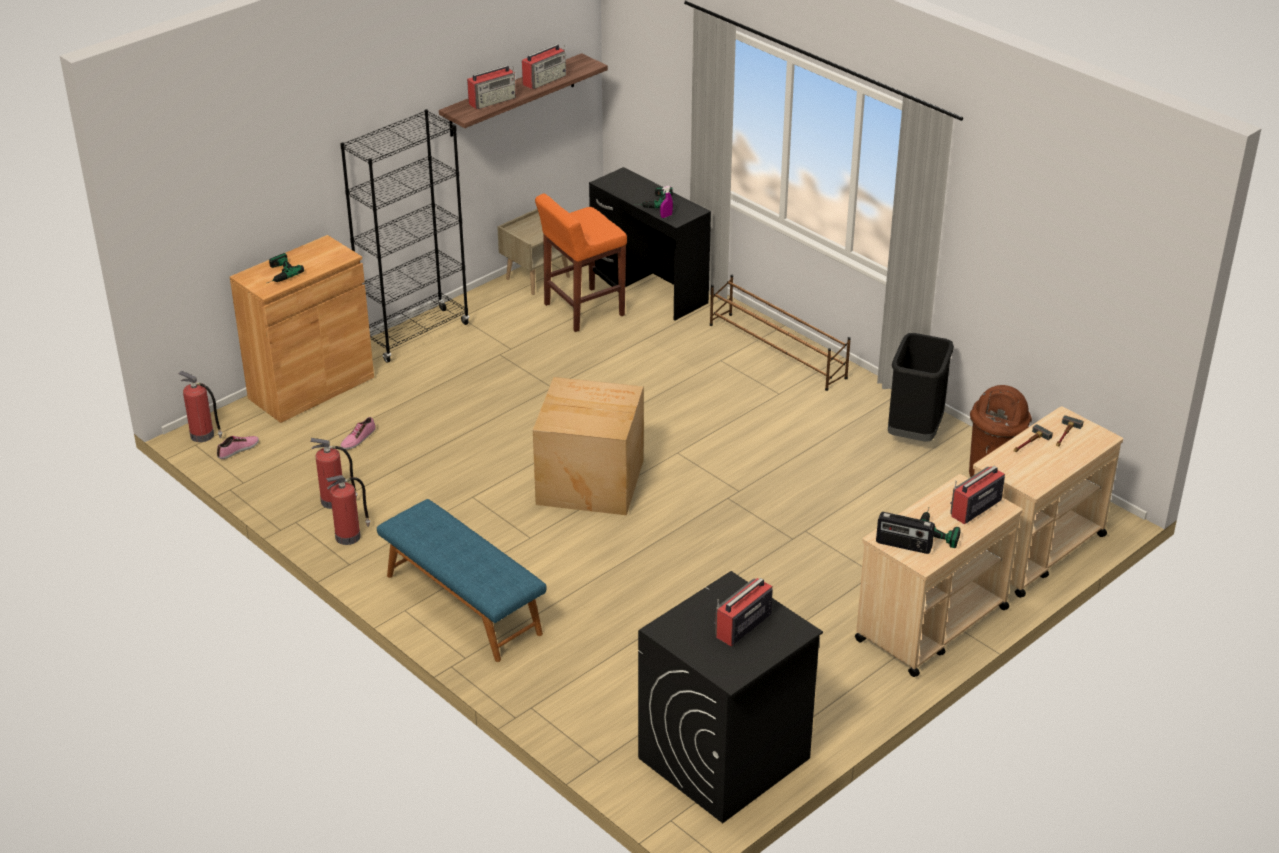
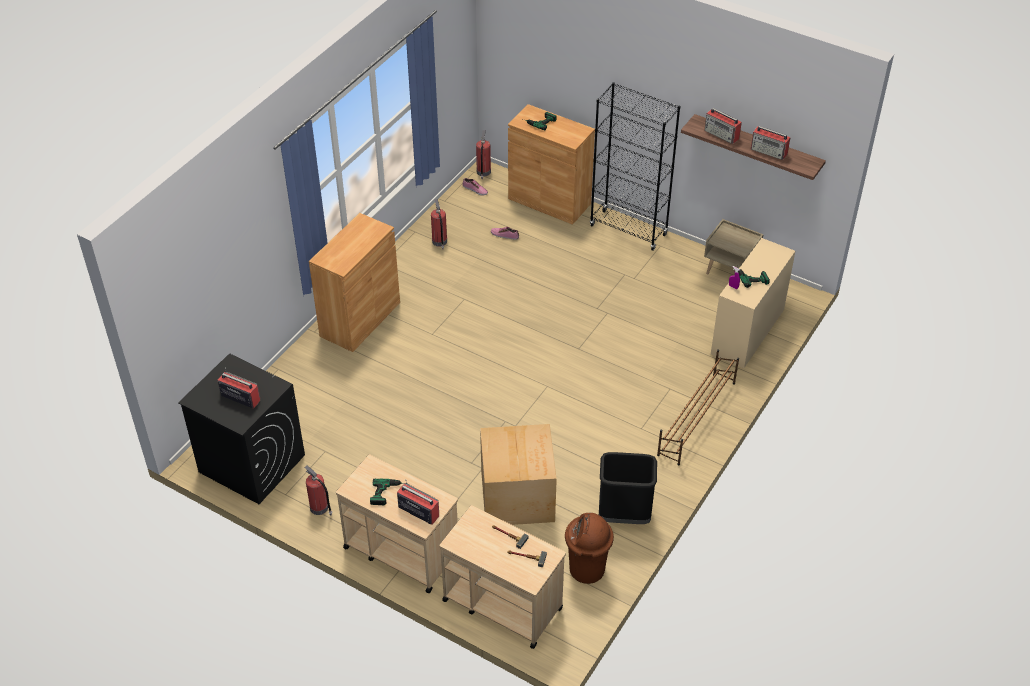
camera: 75 degrees right, 10 degrees up
(349, 536) = (409, 256): fire extinguisher -> fire extinguisher (320, 508)
(462, 604) = (360, 319): blue bench -> brown cabinet
(582, 310) = (699, 303): orange stool -> none
(589, 481) = (499, 348): cardboard box -> cardboard box (518, 495)
(649, 287) = (748, 332): black desk -> beige desk
(903, 545) = (366, 476): radio -> none

